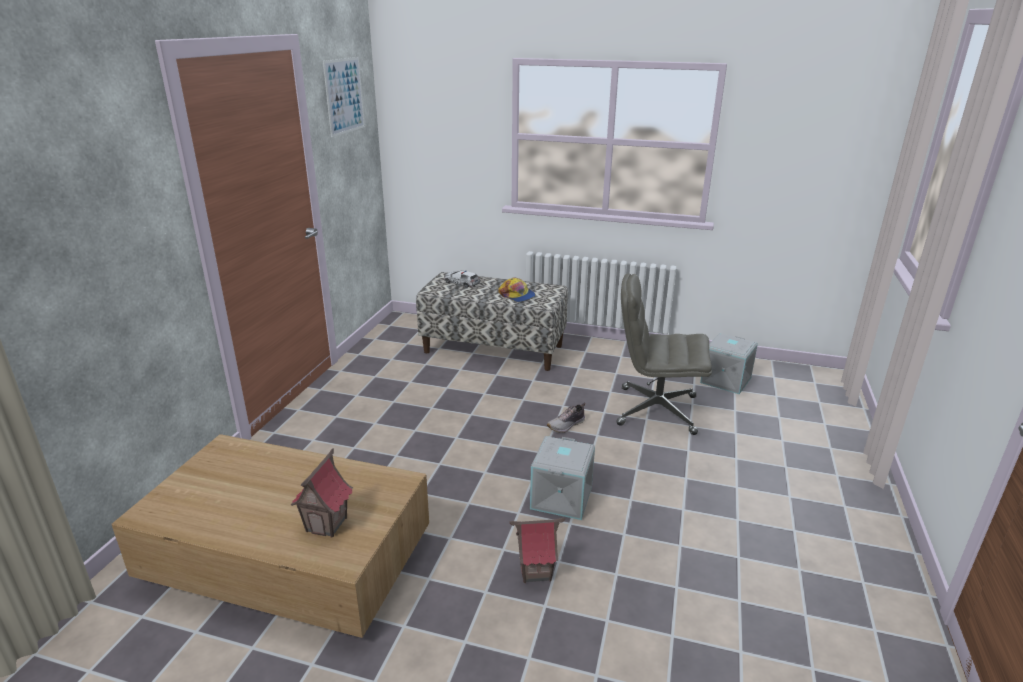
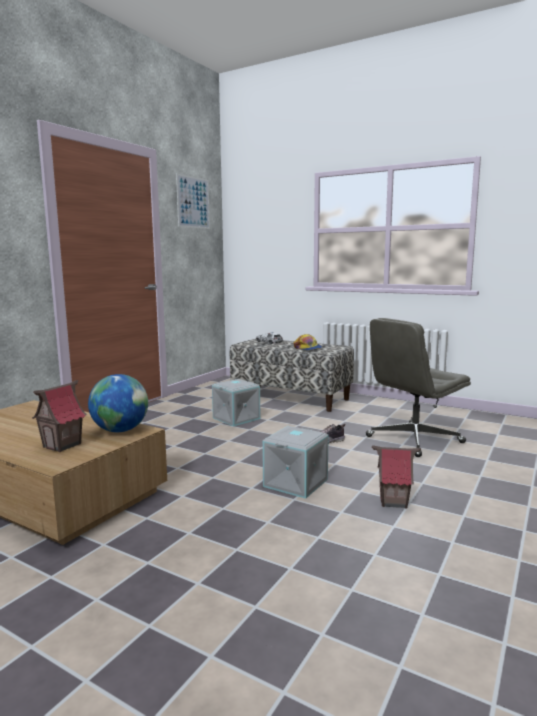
camera: 15 degrees right, 15 degrees down
(376, 484) = (120, 430): none -> globe
(536, 572) = (242, 526): toy house -> toy house (393, 502)
(655, 410) = (413, 440): grey office chair -> grey office chair turned 60 degrees counterclockwise
(725, 380) = (491, 427): grey storage box -> grey storage box (236, 418)

